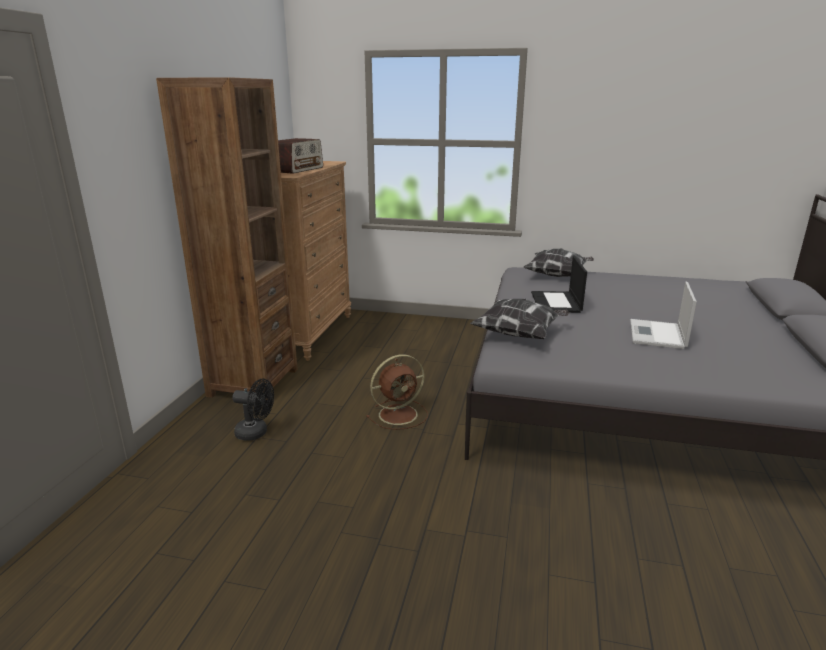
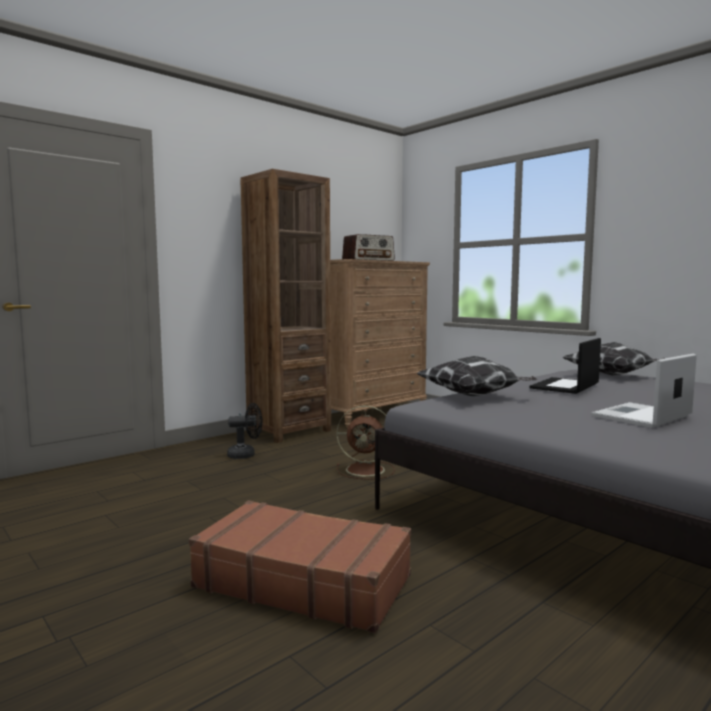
camera: 35 degrees right, 15 degrees down
(256, 433) = (246, 455): black fan -> black fan turned 60 degrees counterclockwise
(515, 564) = (303, 581): none -> brown suitcase

